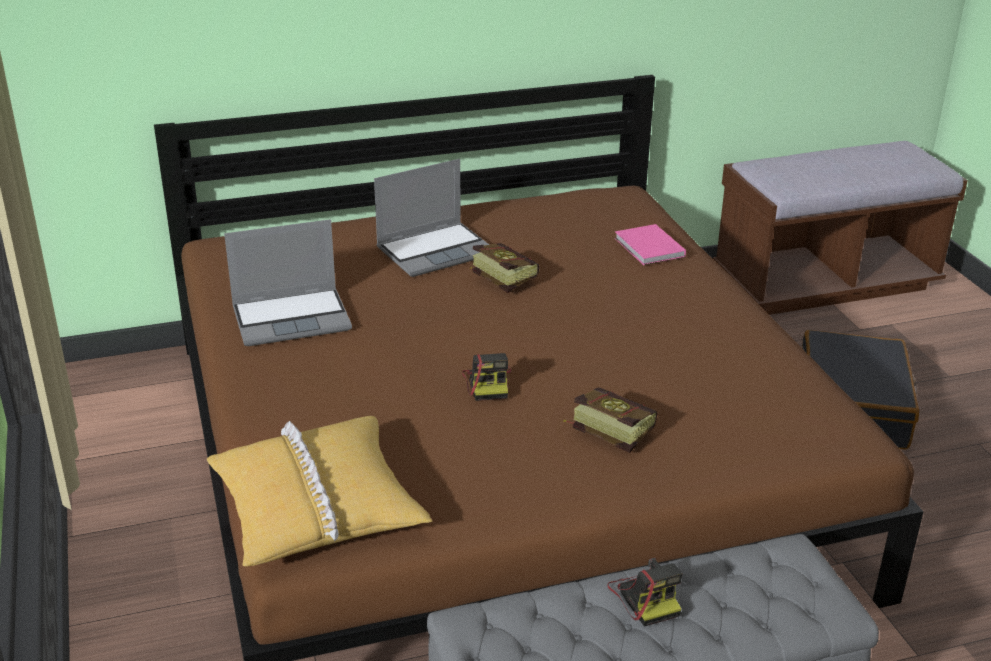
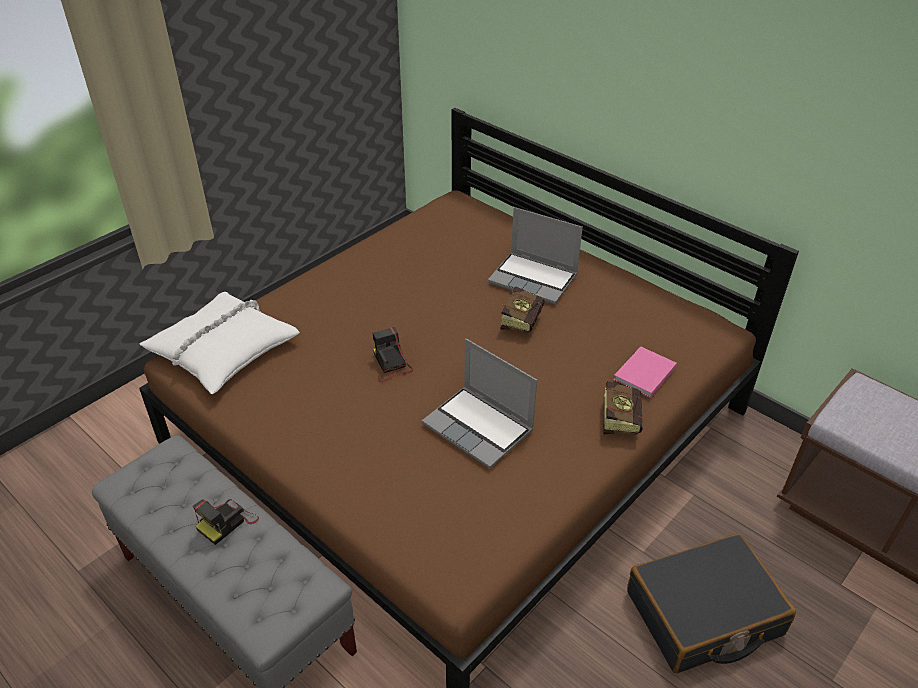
camera: 60 degrees right, 10 degrees up
(293, 318) = (400, 261): laptop -> laptop (479, 428)
(317, 506) = (222, 350): yellow pillow -> white pillow
(488, 383) = (391, 365): camera -> camera turned 105 degrees clockwise
(605, 431) = (374, 438): book -> book (620, 417)

